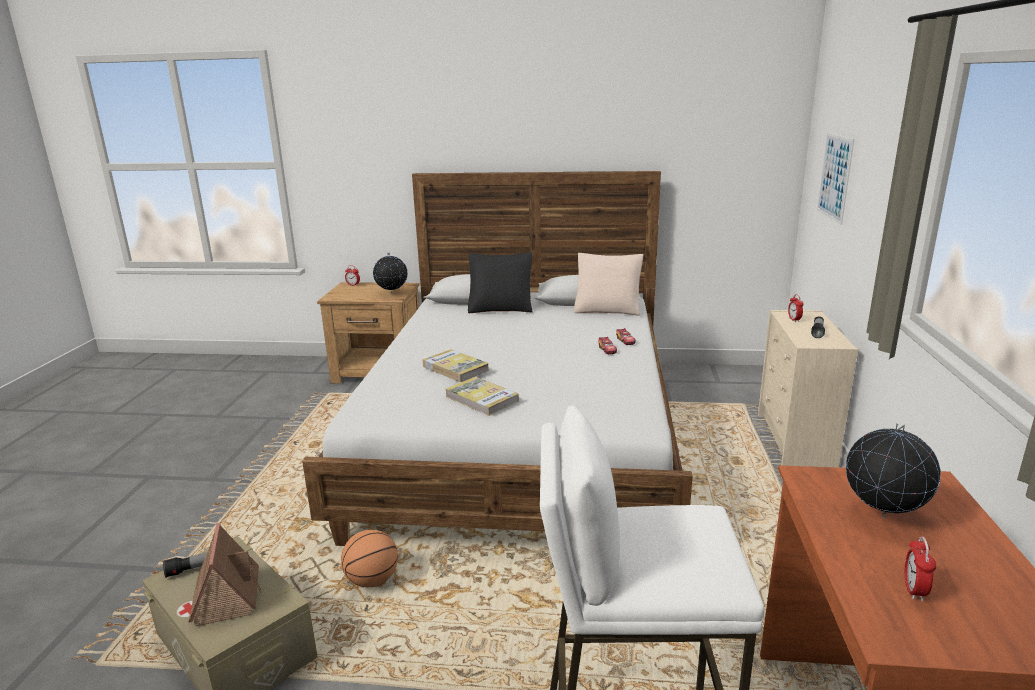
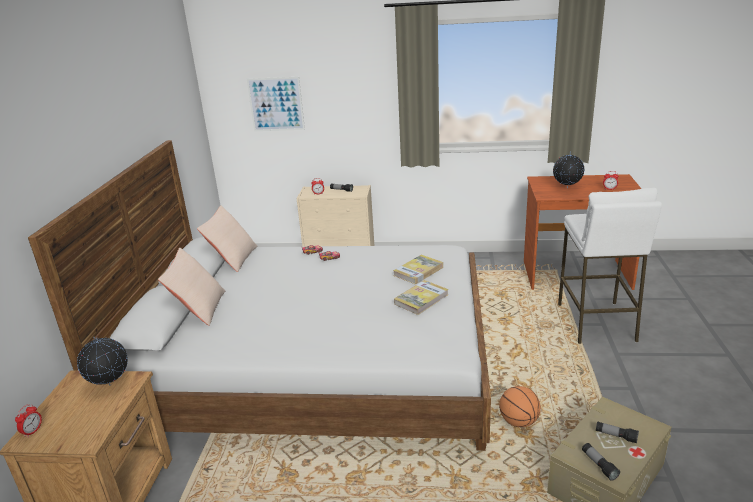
camera: 90 degrees left, 5 degrees up
(227, 595) = (616, 436): toy house -> flashlight
(455, 368) = (365, 314): book -> book (418, 271)
(501, 307) = (199, 308): black pillow -> beige pillow

